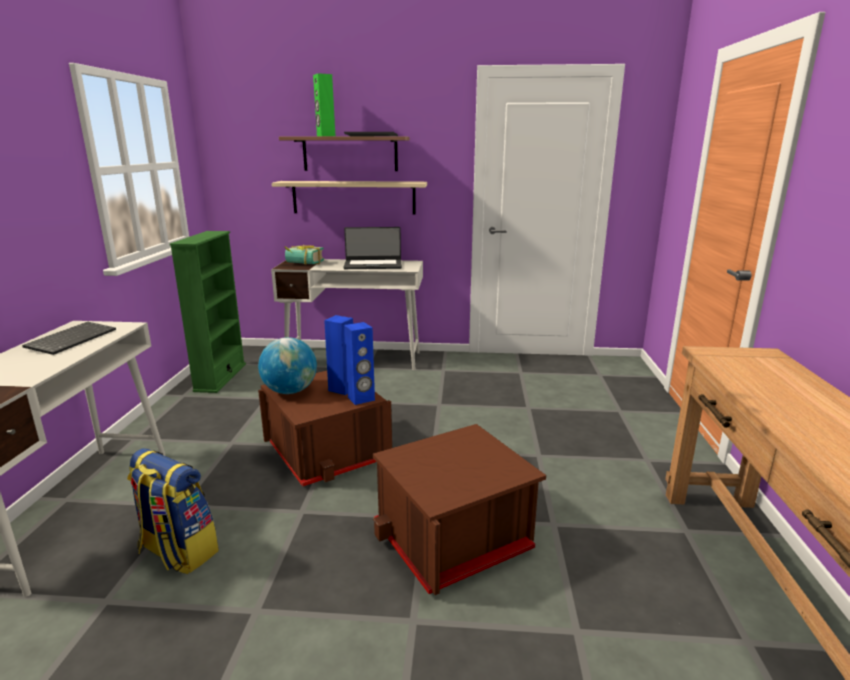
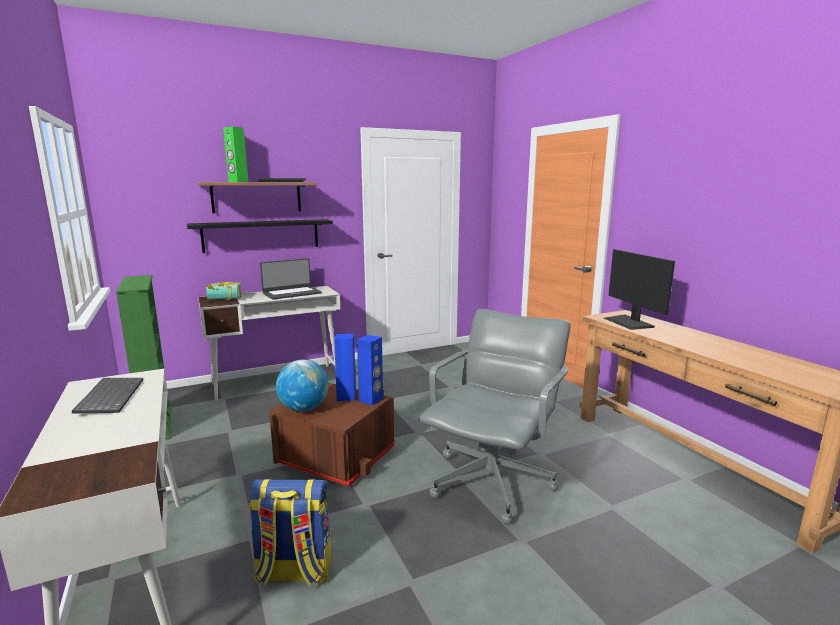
camera: 30 degrees left, 5 degrees down
(353, 197) = (261, 235): beige shelf -> black shelf
(455, 536) = (492, 482): brown storage box -> grey office chair
(745, 369) = (629, 322): none -> monitor

